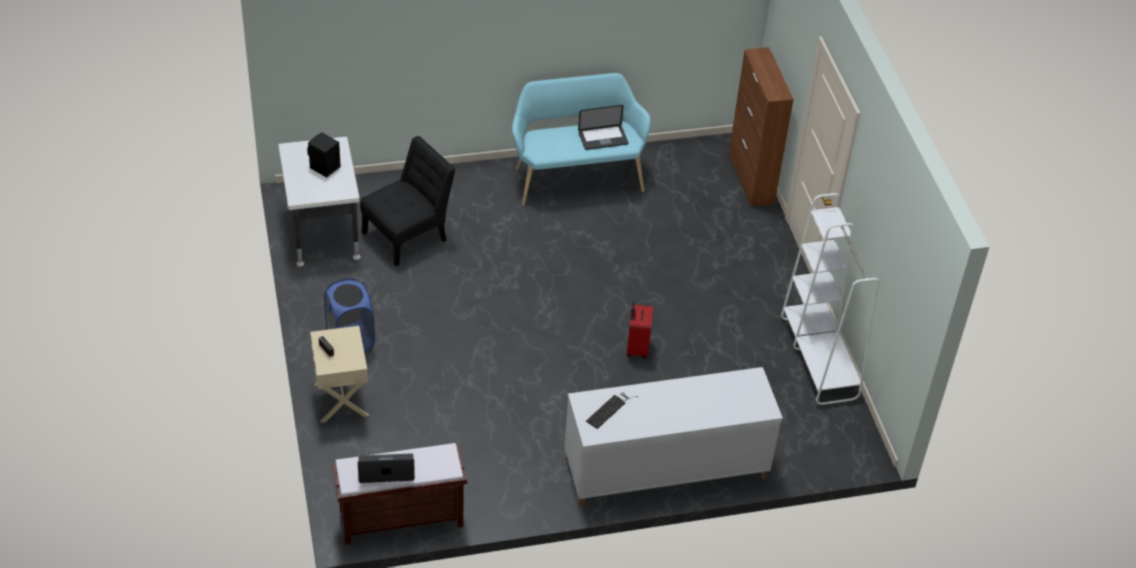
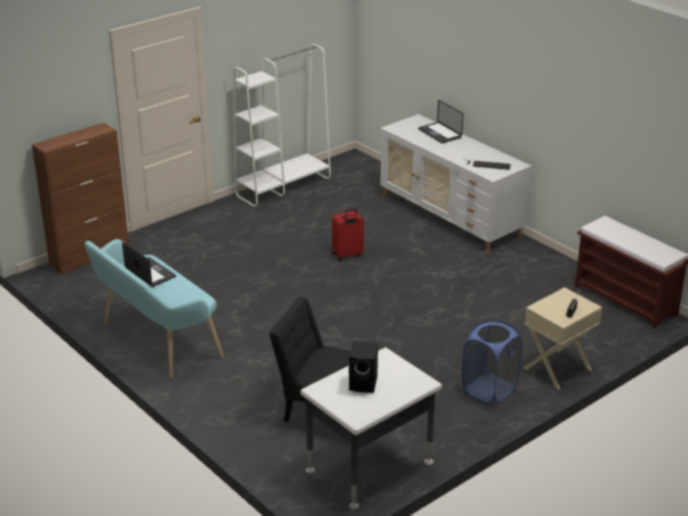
camera: 115 degrees left, 15 degrees down
(386, 469) = (643, 243): laptop -> laptop (439, 133)

